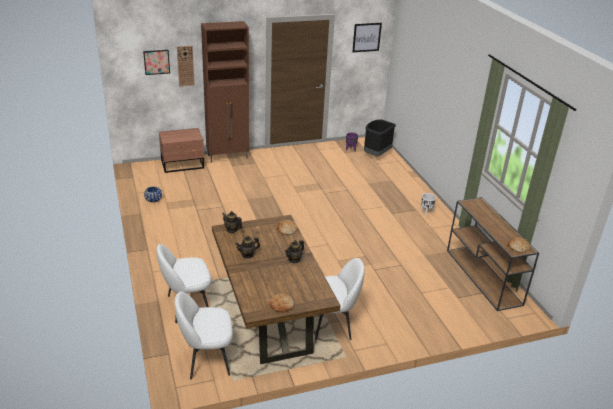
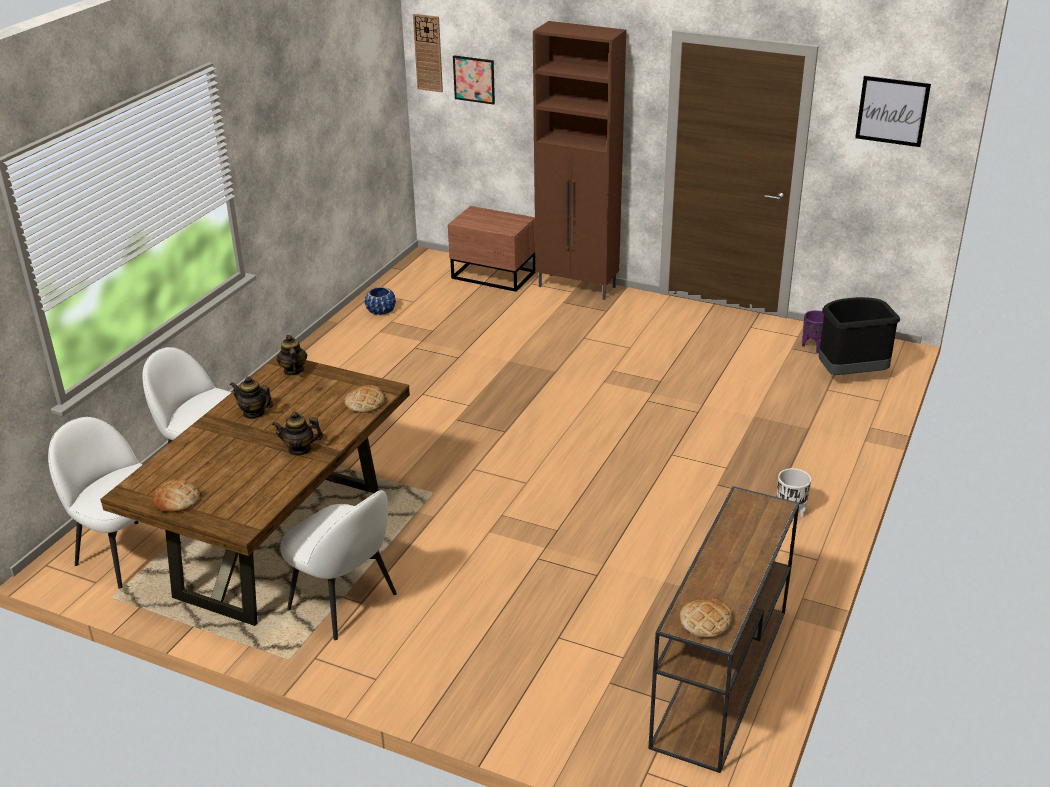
camera: 45 degrees right, 0 degrees up
(185, 66) = (521, 96): wall clock -> wall clock (428, 53)

